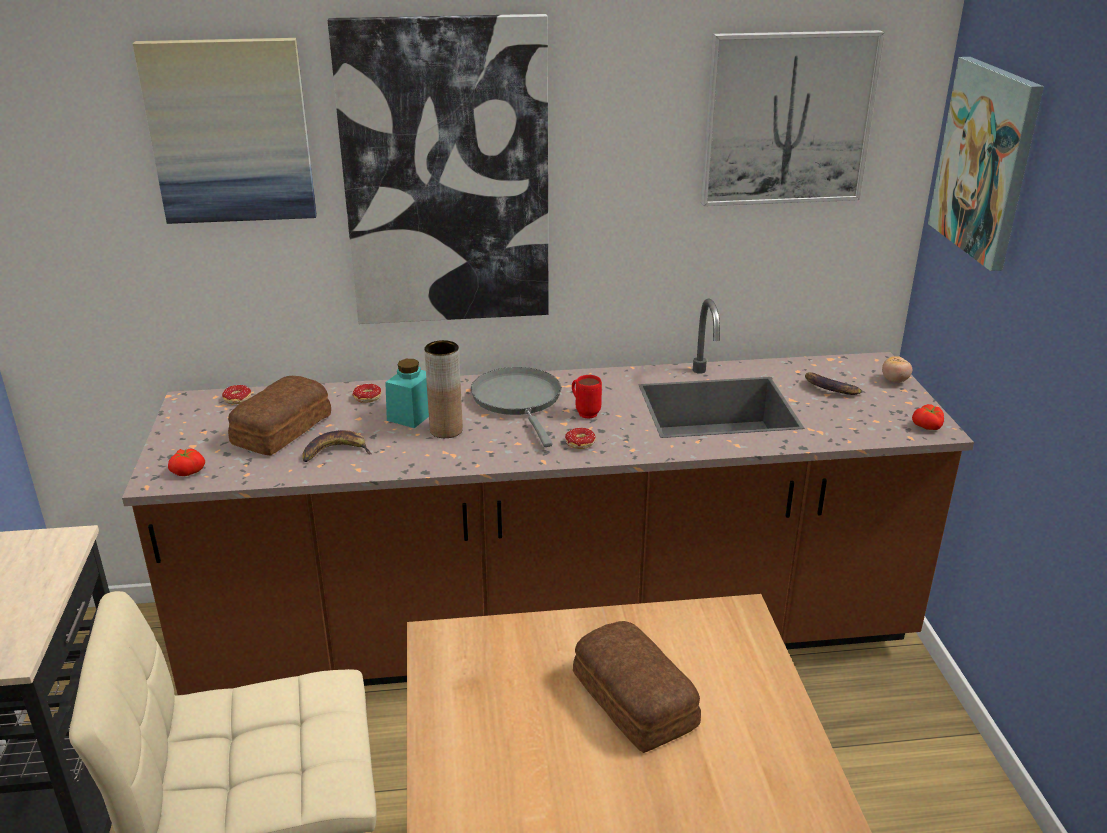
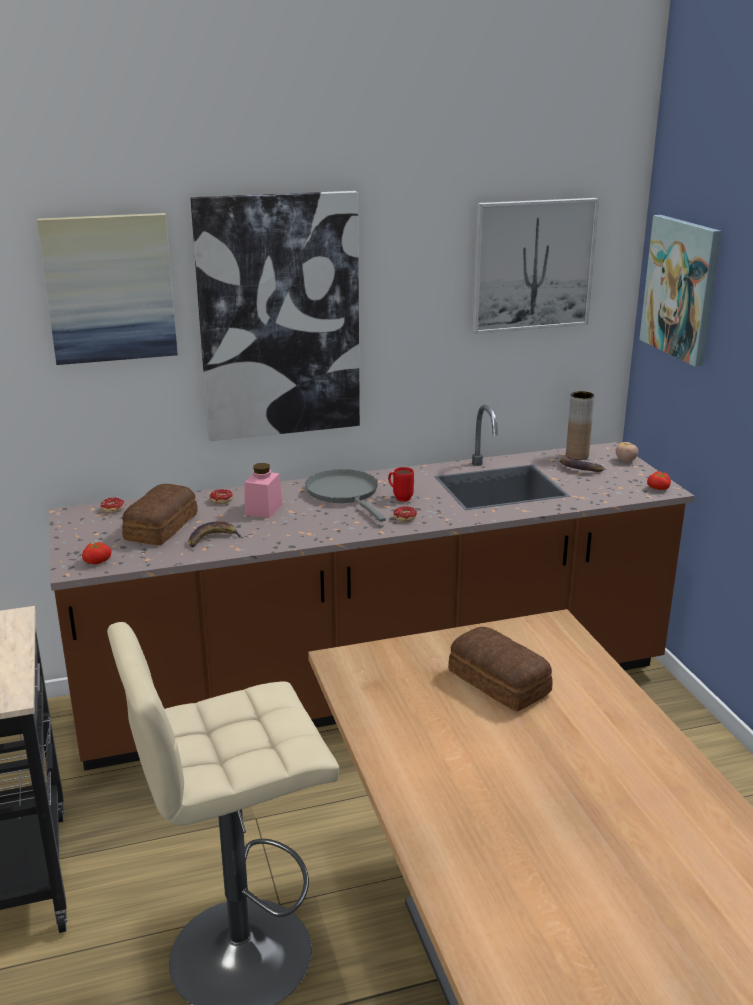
camera: 10 degrees left, 5 degrees down
(412, 415) = (263, 509): turquoise jar -> pink jar
(446, 430) = (296, 517): brown vase -> brown vase (577, 456)

